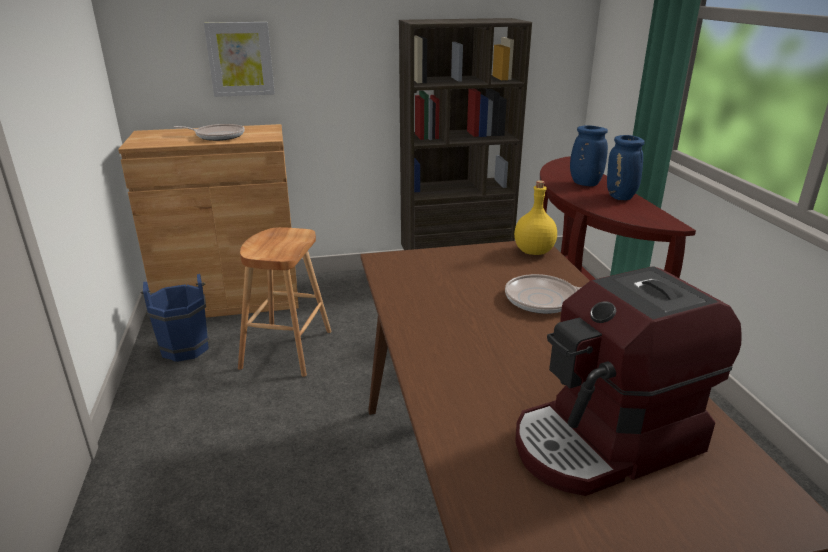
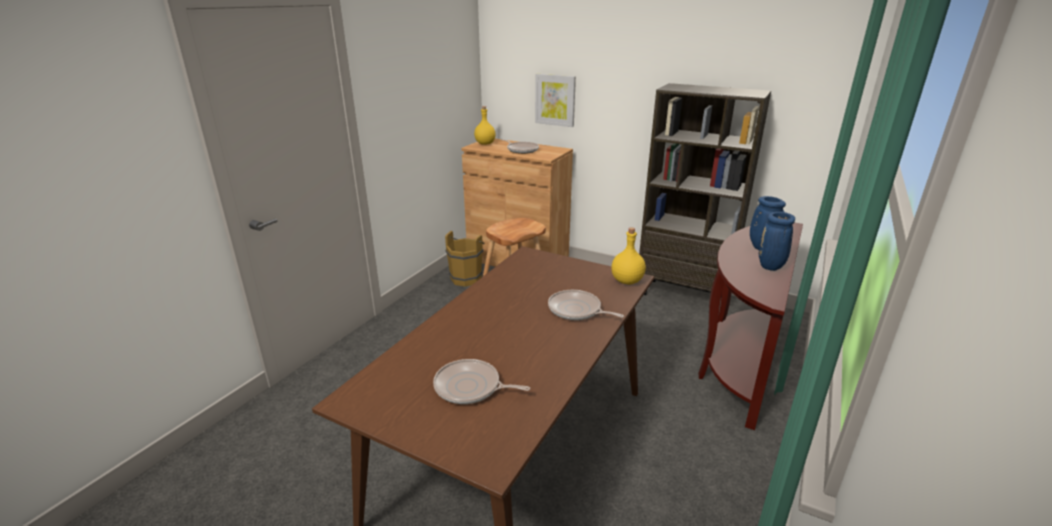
camera: 40 degrees right, 0 degrees up
(148, 138) = (485, 143): none -> yellow bottle
(185, 346) = (467, 278): blue bucket -> brown bucket
(607, 442) = (470, 387): coffee machine -> frying pan

